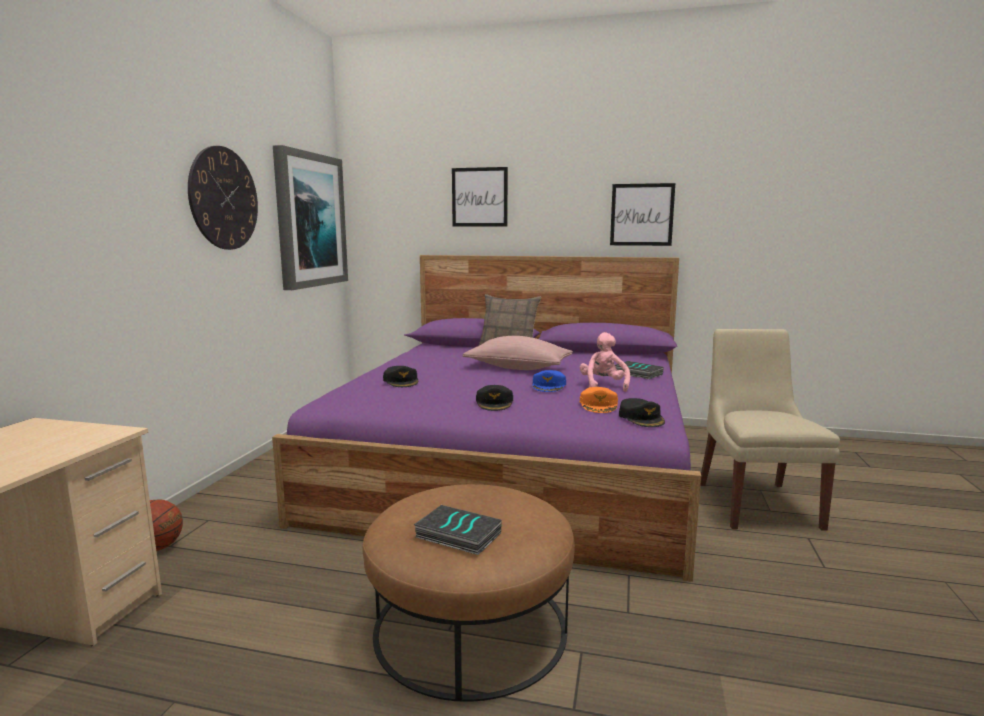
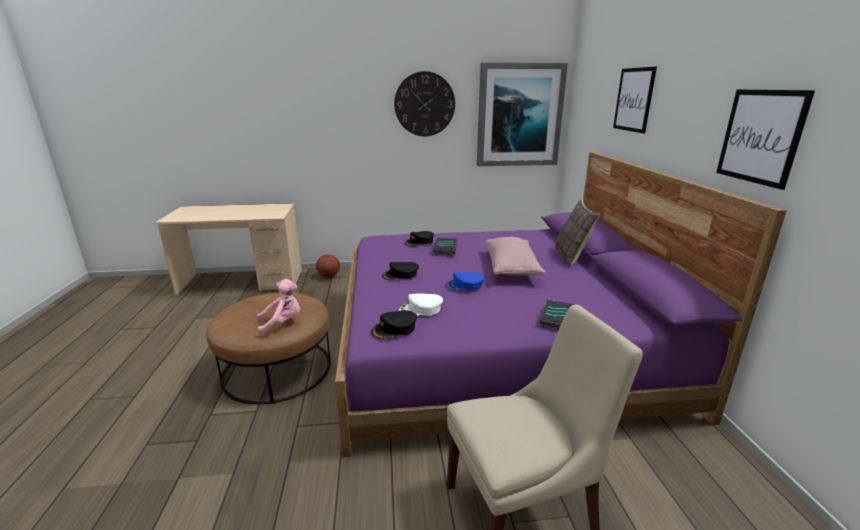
camera: 70 degrees right, 10 degrees up
(457, 535) = (245, 312): book -> book (444, 248)
(599, 405) = (421, 309): orange cap -> white cap
(603, 385) = (488, 306): pink plush toy -> pink plush toy (282, 323)

